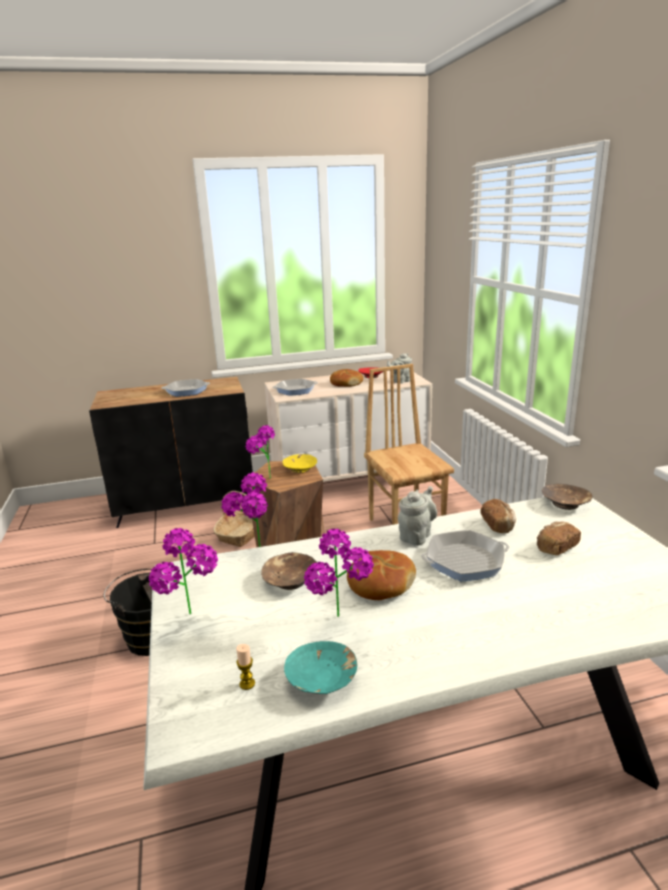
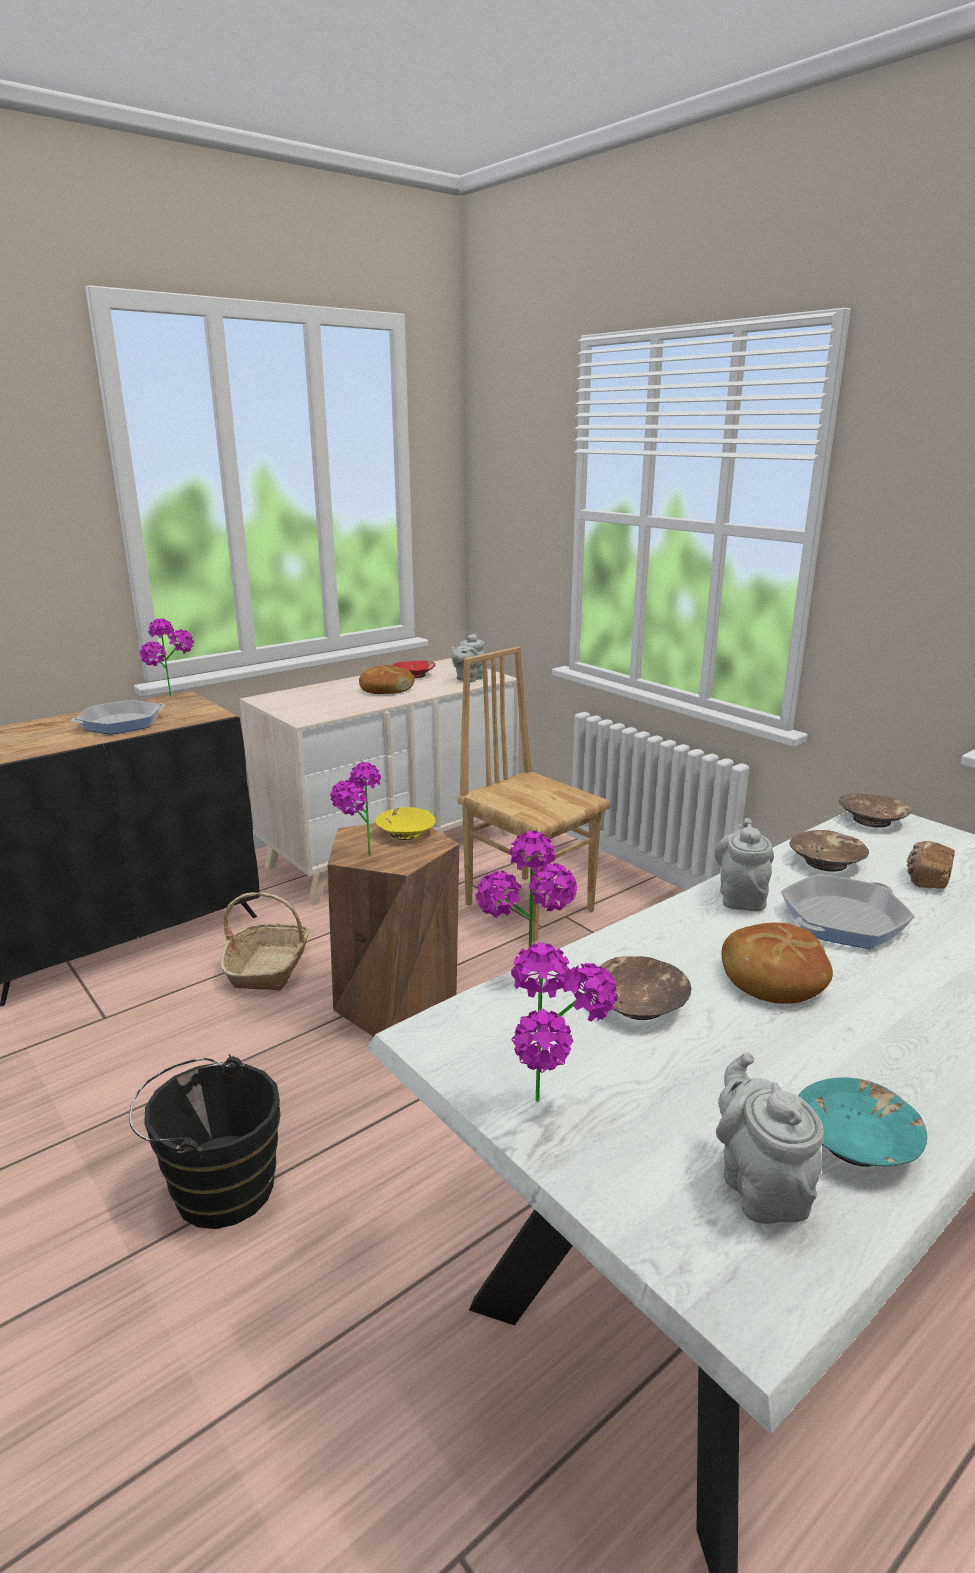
camera: 25 degrees left, 0 degrees up
(247, 684) = (760, 1186): candle -> grey teapot
(295, 390) = (311, 706): frying pan -> none
(342, 624) = (788, 1050): potted plant -> potted plant (174, 697)
(498, 525) = (827, 862): bread -> brown bowl

